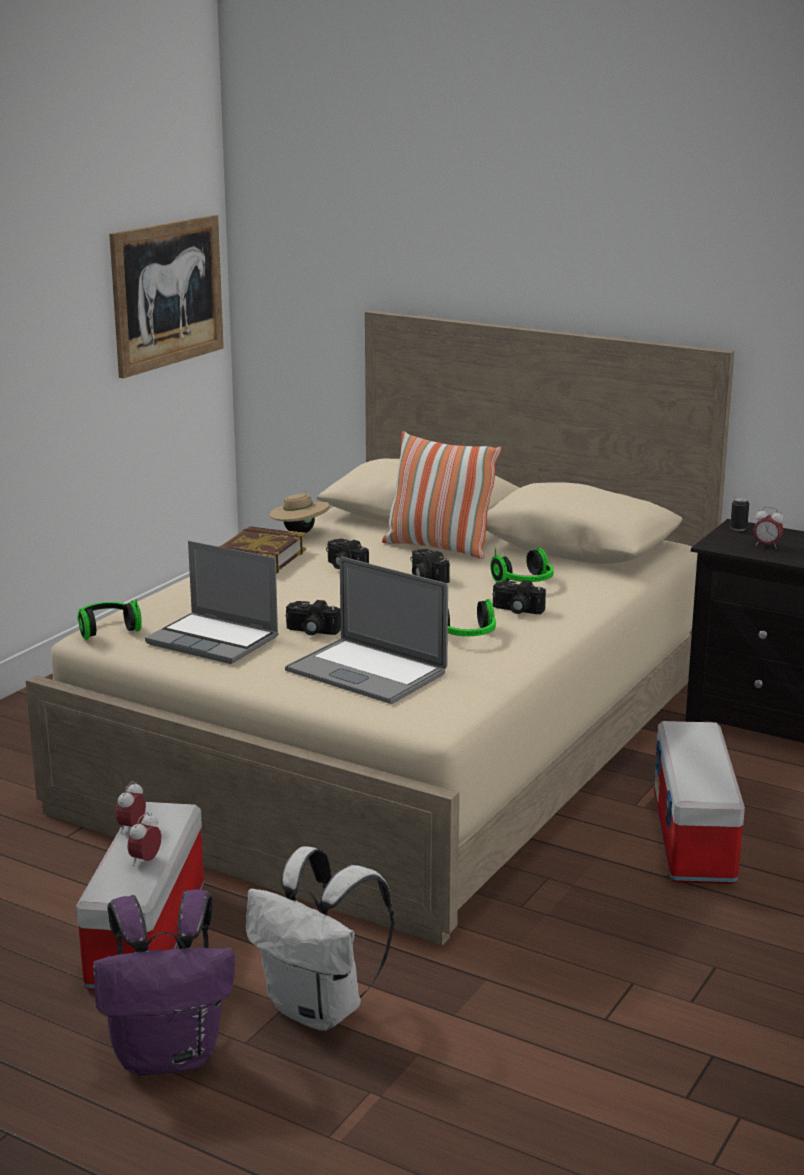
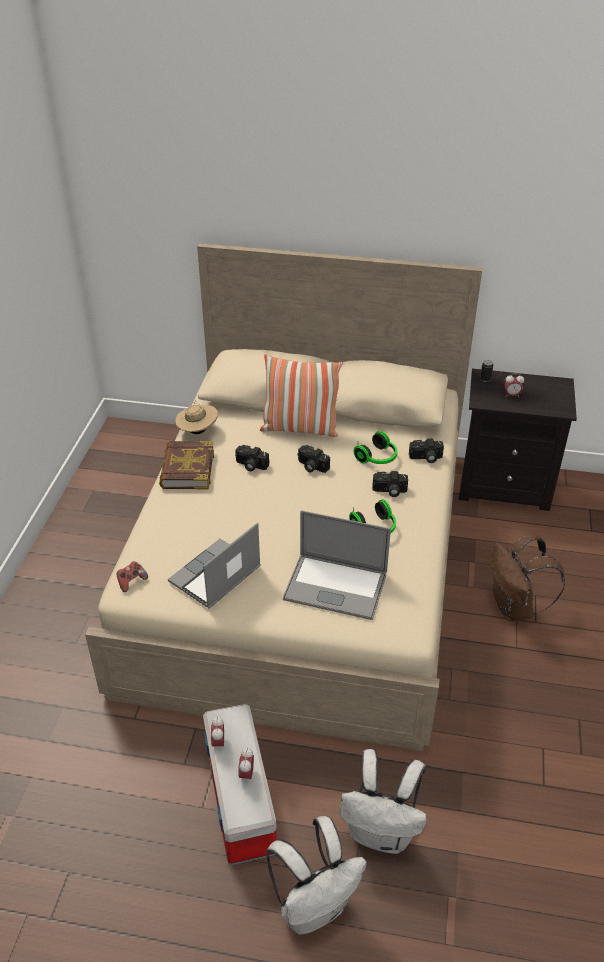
camera: 20 degrees left, 20 degrees up
(107, 629) = (131, 581): headphones -> game controller
(167, 294) = (43, 253): picture -> none
(169, 1054) = (314, 906): purple backpack -> white backpack
(215, 641) = (215, 576): laptop -> laptop turned 120 degrees clockwise
(311, 631) = (273, 548): camera -> camera (425, 458)
(694, 839) = (515, 608): storage box -> brown backpack

